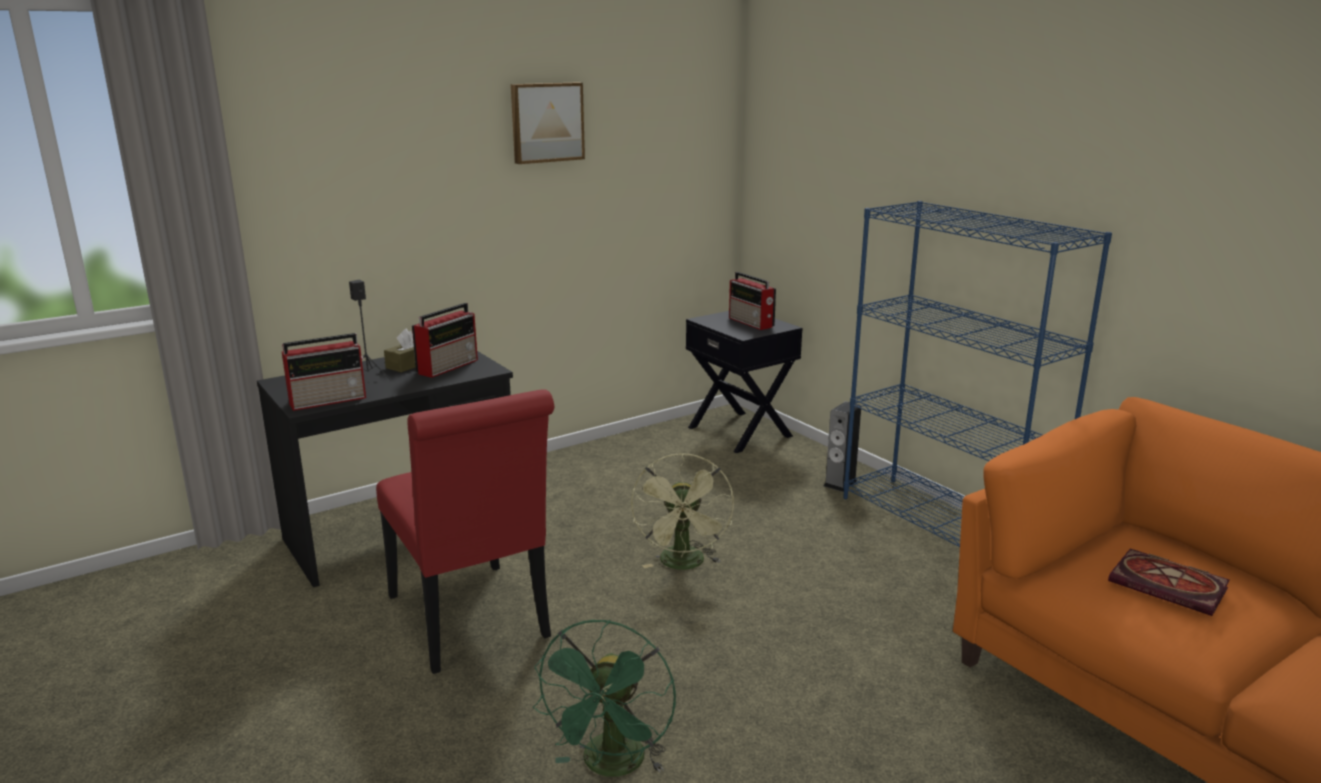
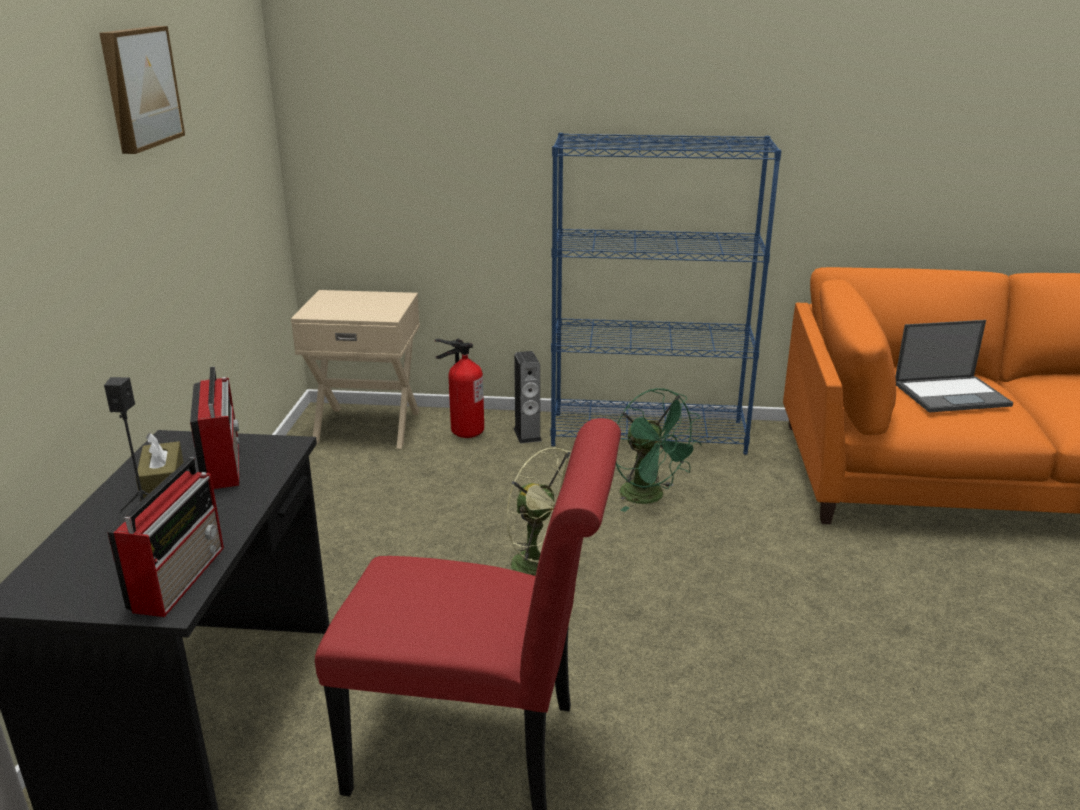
camera: 50 degrees left, 5 degrees up
(612, 767) = (807, 764): green fan -> green fan (650, 497)
(741, 431) = (368, 426): black nightstand -> beige nightstand
(751, 323) = (364, 302): radio -> none
(797, 462) = (464, 432): none -> fire extinguisher
(1171, 586) = (952, 394): book -> laptop

